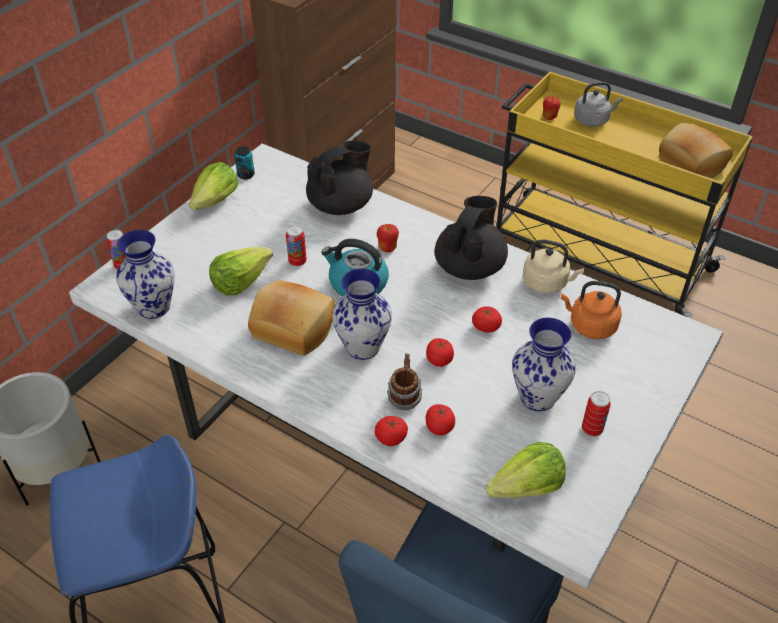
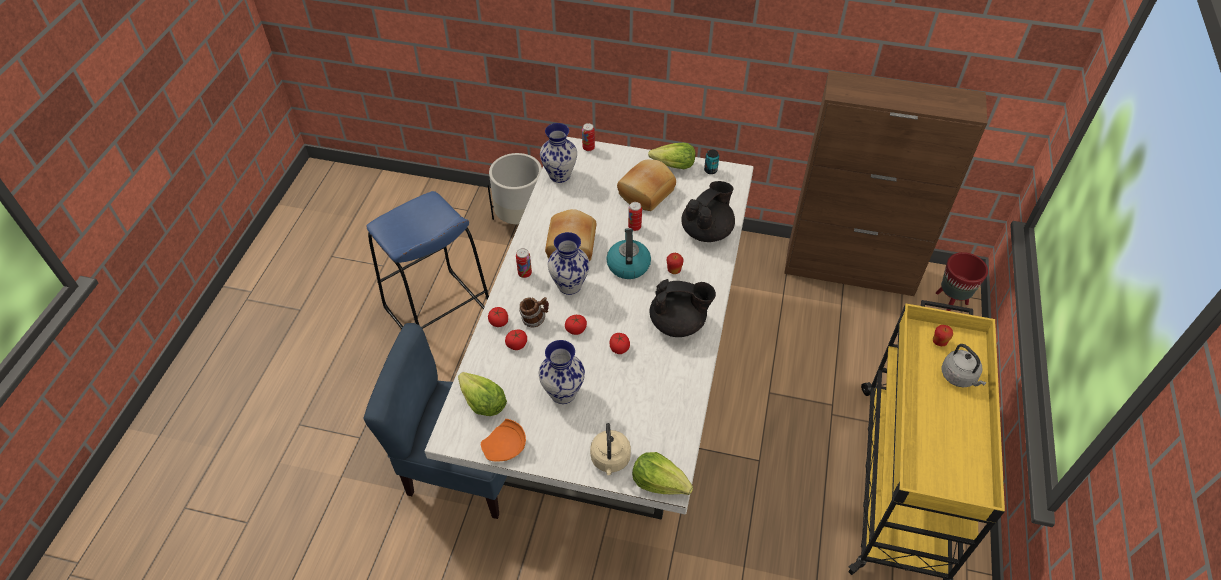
camera: 70 degrees right, 5 degrees up
(240, 281) = (601, 205): lettuce -> lettuce (660, 482)
(341, 205) = (707, 231): black teapot -> black teapot turned 75 degrees counterclockwise
(415, 155) = (949, 304): none -> red planter
(547, 283) = (684, 375): beige kettle -> beige kettle (610, 460)
(590, 326) = (649, 412): orange kettle -> none
(592, 429) = (546, 431): can -> can (524, 273)
(607, 478) = (505, 447): none -> orange plate
(690, 163) = (942, 470): bread -> bread (645, 192)

